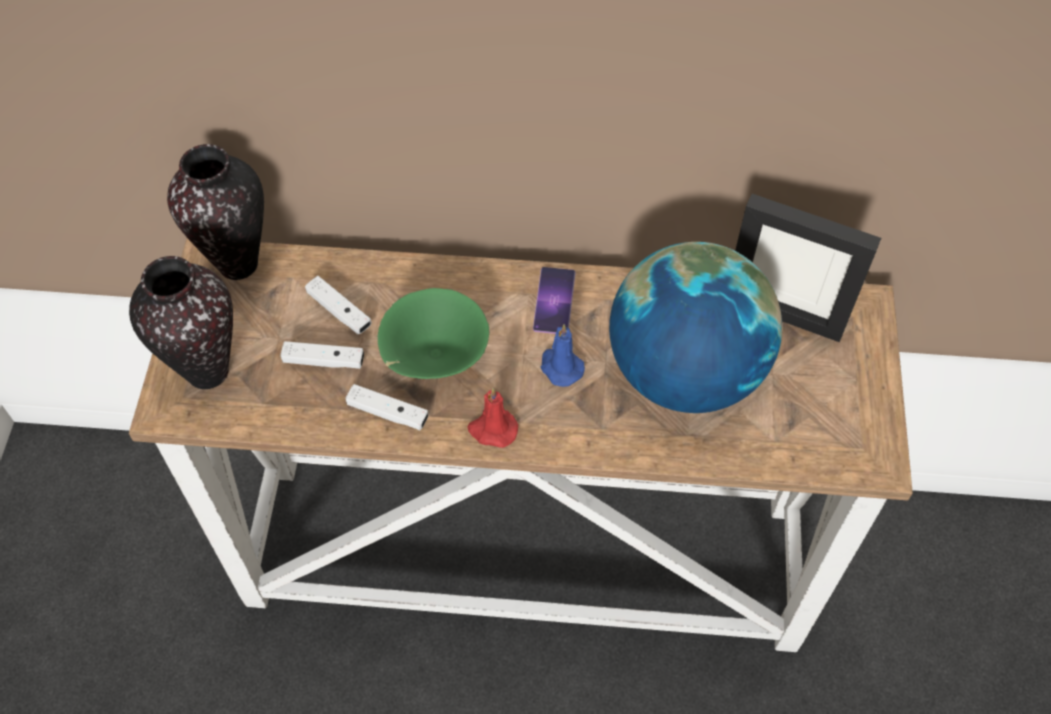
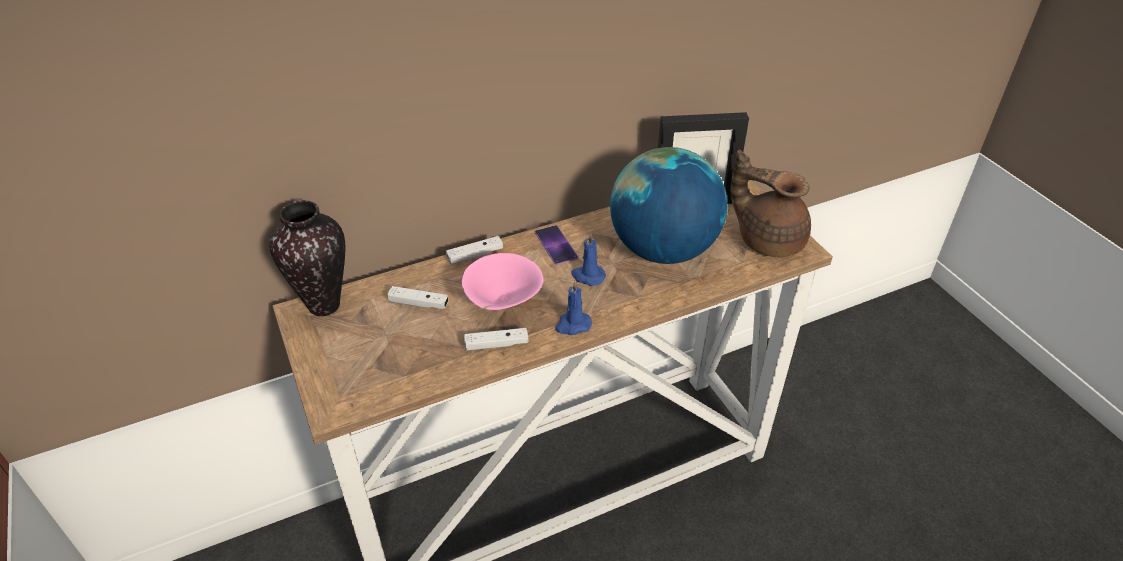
camera: 30 degrees left, 15 degrees down
(208, 370) = (347, 373): vase -> none
(324, 361) = (429, 334): white game controller -> white game controller (475, 255)
(433, 356) = (502, 302): green bowl -> pink bowl
(492, 430) = (572, 325): red candle -> blue candle
(841, 422) = (768, 239): none -> brown teapot

